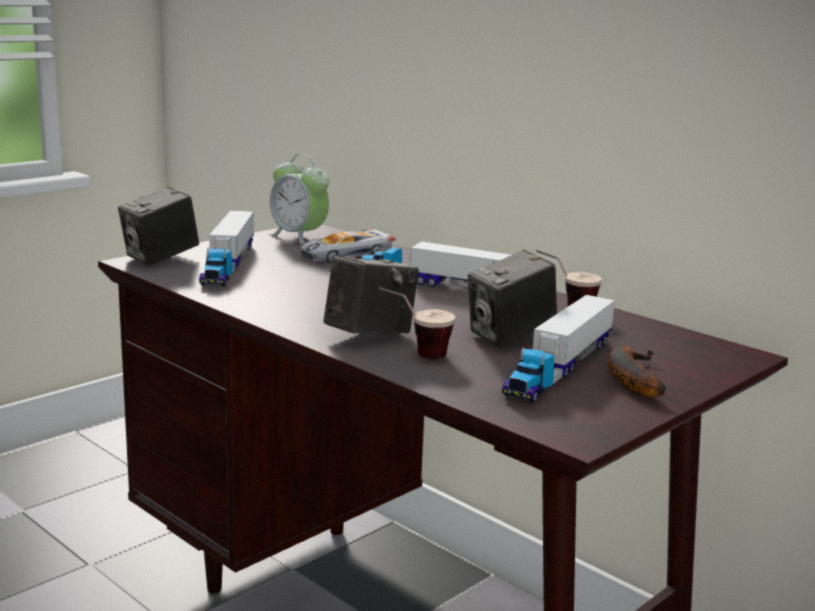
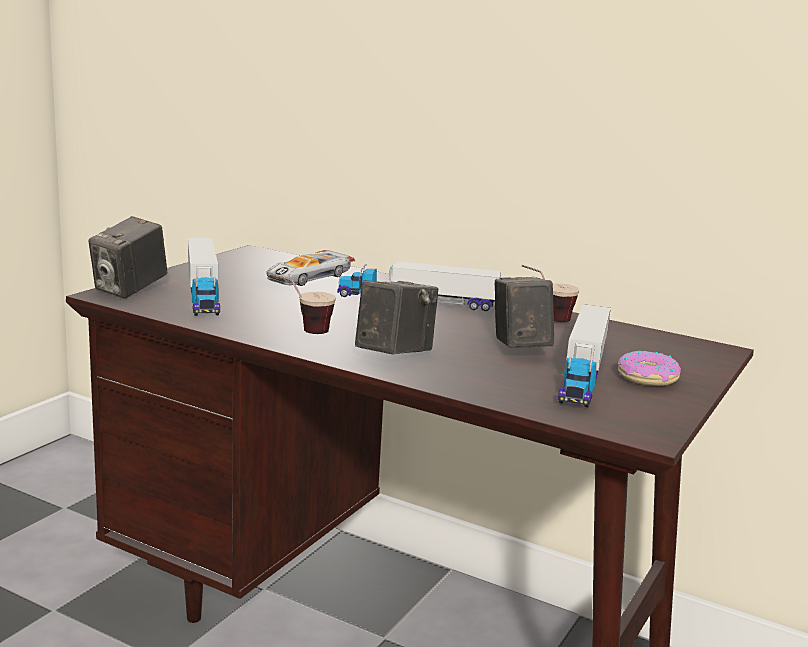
camera: 15 degrees left, 0 degrees up
(298, 237) = (249, 261): alarm clock -> none
(414, 355) = (450, 371): cup -> cup (301, 332)
(510, 337) = (519, 347): camera -> camera turned 135 degrees clockwise
(629, 378) = (647, 378): banana -> donut

